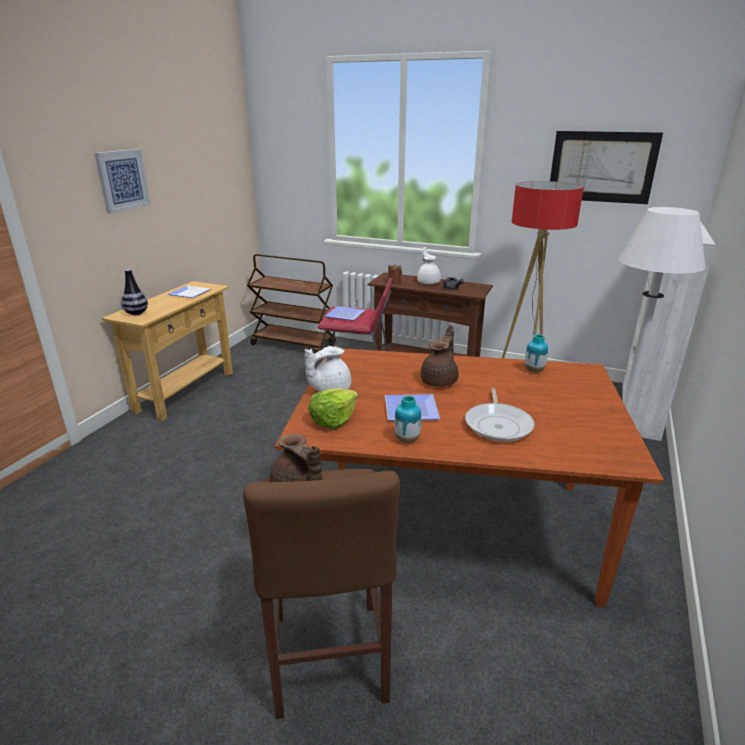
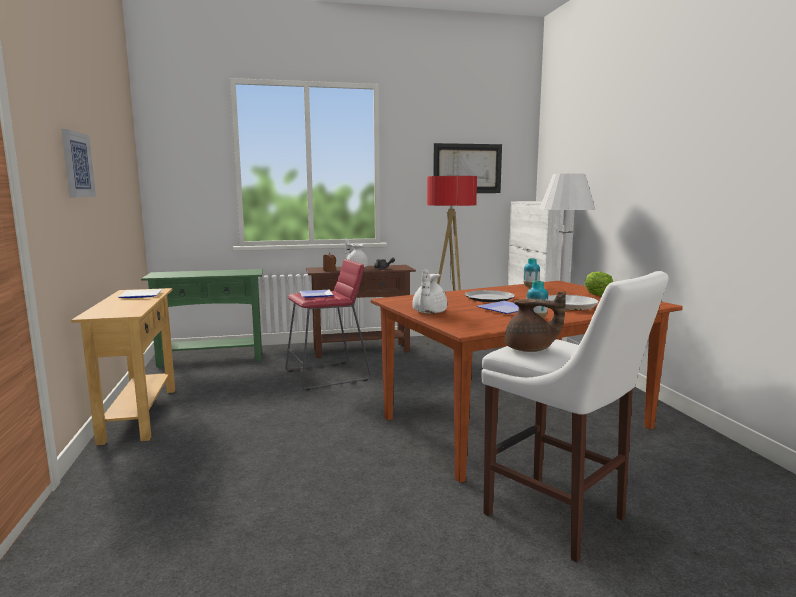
camera: 35 degrees left, 15 degrees down
(136, 313) = (111, 311): vase -> none
(294, 344) = (211, 359): brown cart -> green console table
(328, 664) = (560, 519): brown stool -> white stool
(333, 420) = (469, 321): lettuce -> lettuce (596, 294)
(440, 381) = (489, 298): brown teapot -> plate

